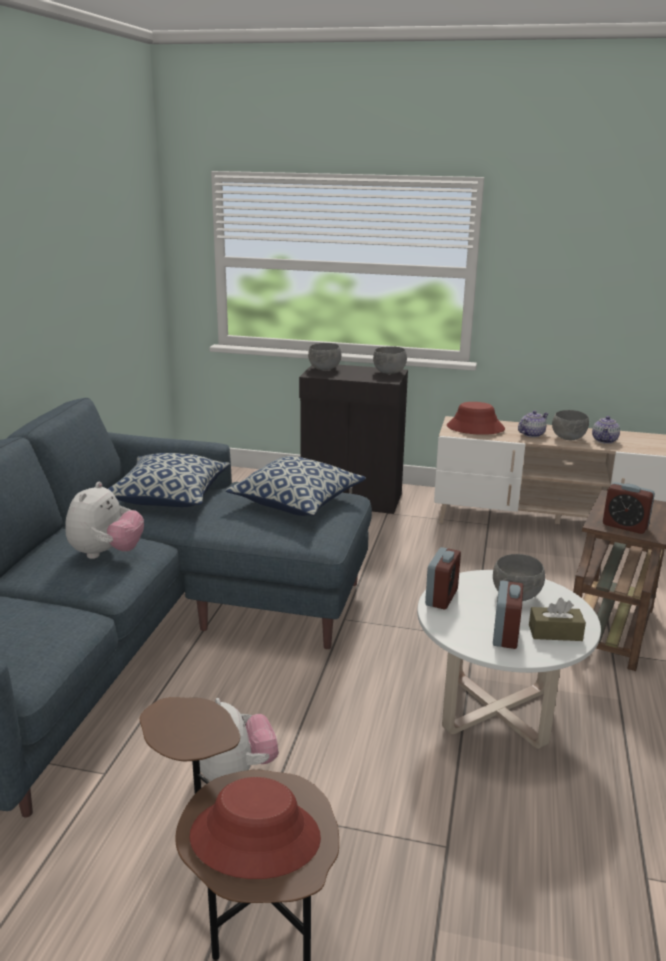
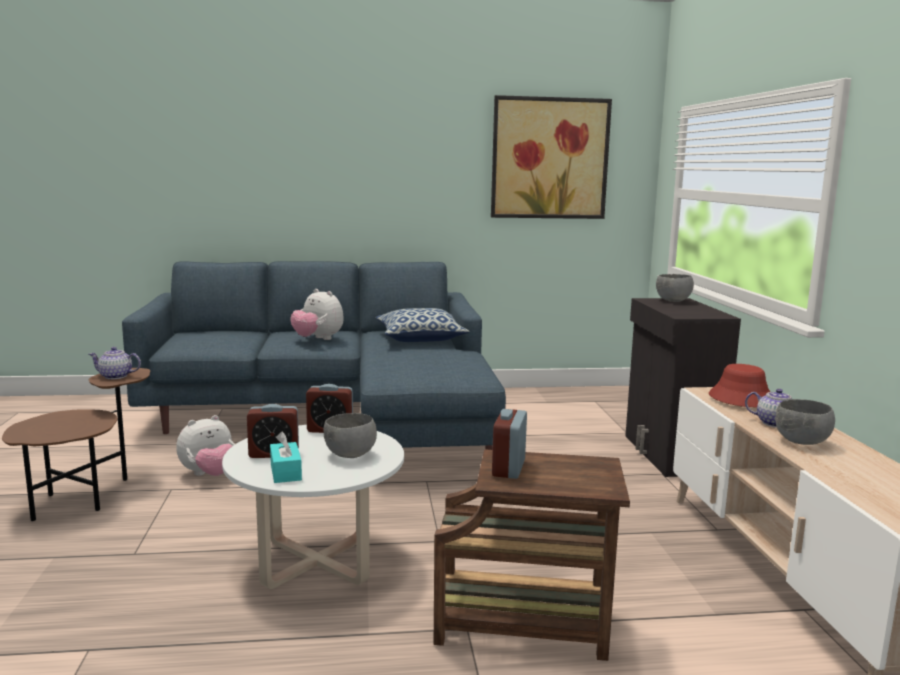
camera: 70 degrees right, 10 degrees down
(105, 238) = (549, 158): none -> picture
(106, 554) = (318, 339): plush toy -> plush toy turned 45 degrees clockwise
(255, 837) = (55, 425): red hat -> none
(297, 502) = (449, 366): pillow -> none
(389, 373) = (708, 314): grey bowl -> none
(555, 633) = (285, 472): brown tissue box -> turquoise tissue box
(605, 440) = (840, 462): teapot -> teapot (116, 376)

